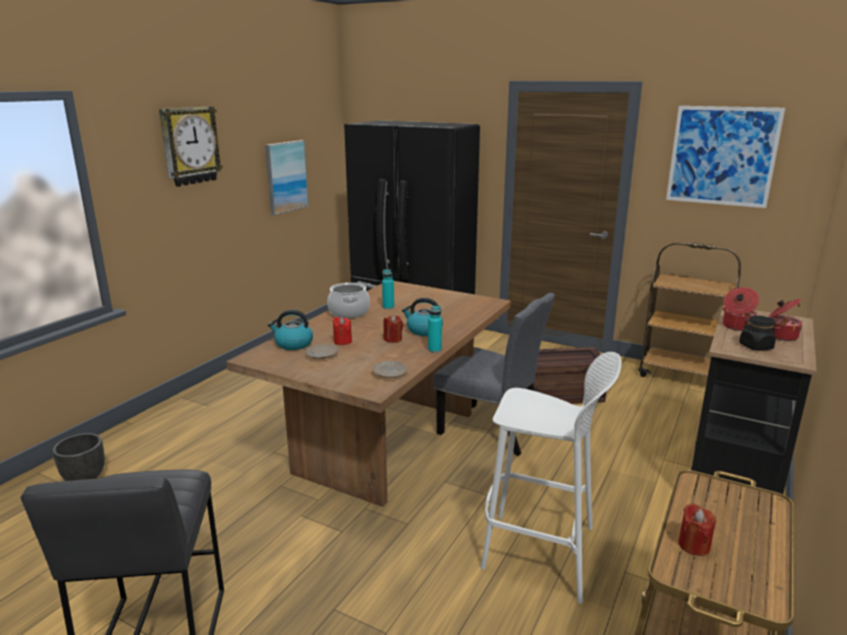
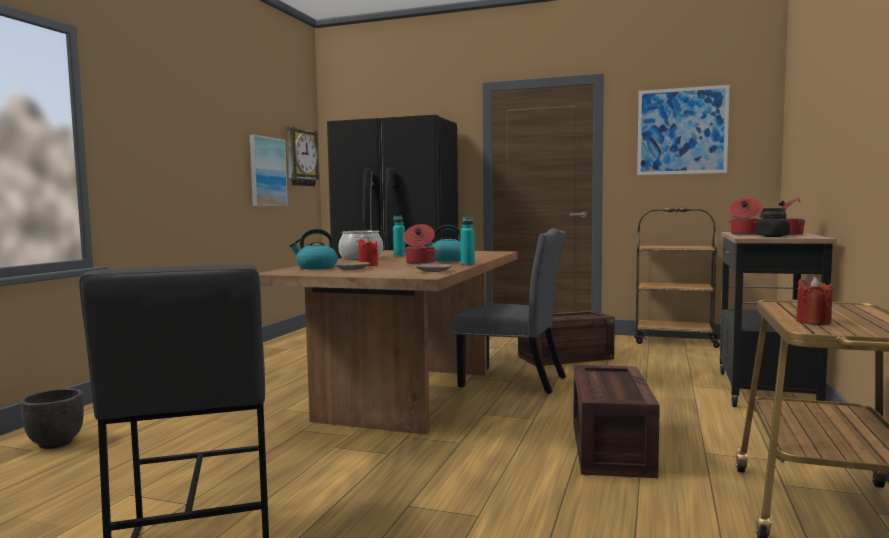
camera: 10 degrees left, 15 degrees down
(190, 146) = (181, 115): wall clock -> wall clock (301, 157)
(393, 339) = (419, 263): red candle -> cooking pot
(541, 553) = (613, 449): white stool -> crate

